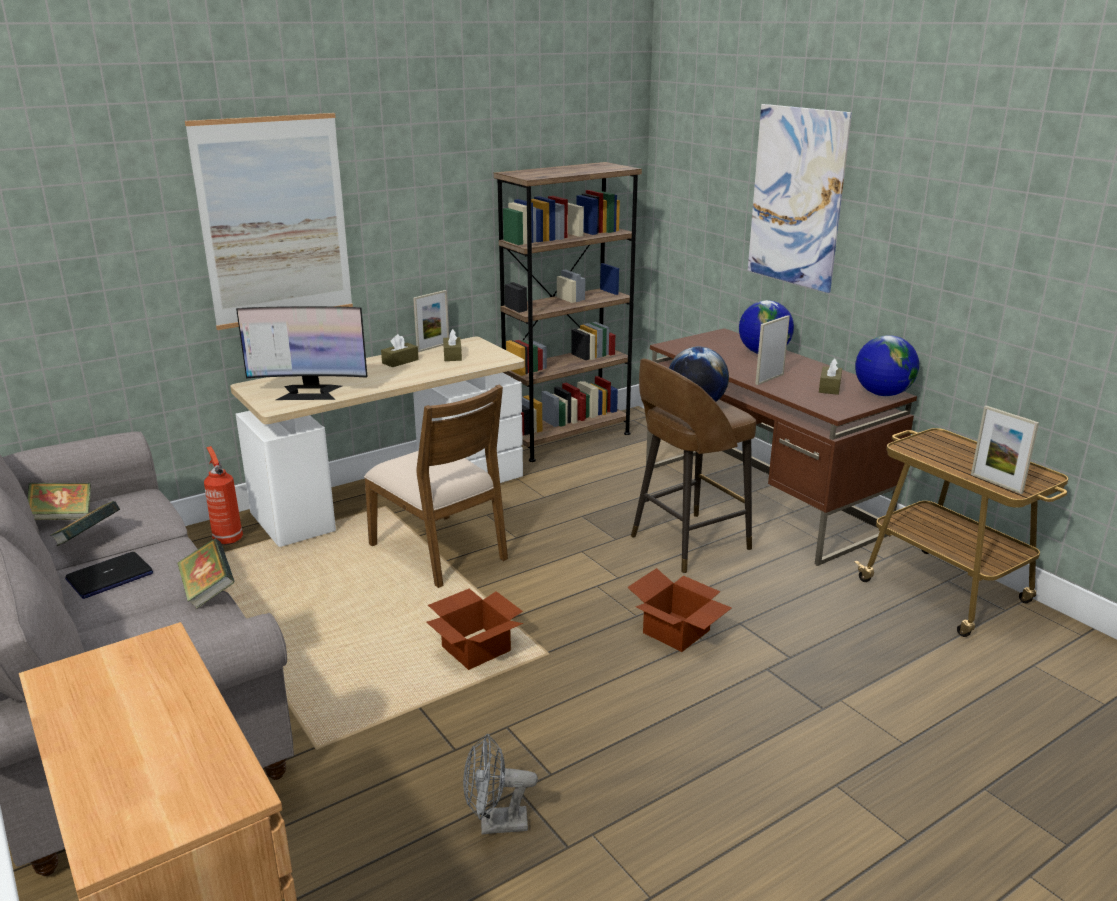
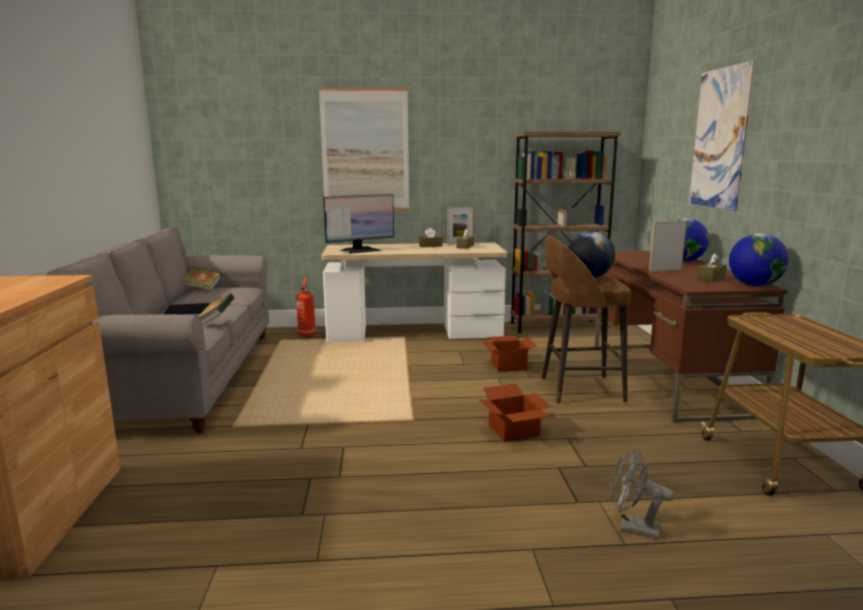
camera: 30 degrees right, 10 degrees down
(89, 540) = (199, 297): book -> none
(309, 392) = (360, 250): monitor -> monitor turned 60 degrees counterclockwise
(440, 551) = (410, 361): brown chair -> none
(476, 648) = (373, 407): cardboard box -> cardboard box (509, 365)
(495, 824) = (276, 489): grey fan -> grey fan (632, 528)
(996, 483) = (805, 346): picture frame -> none

